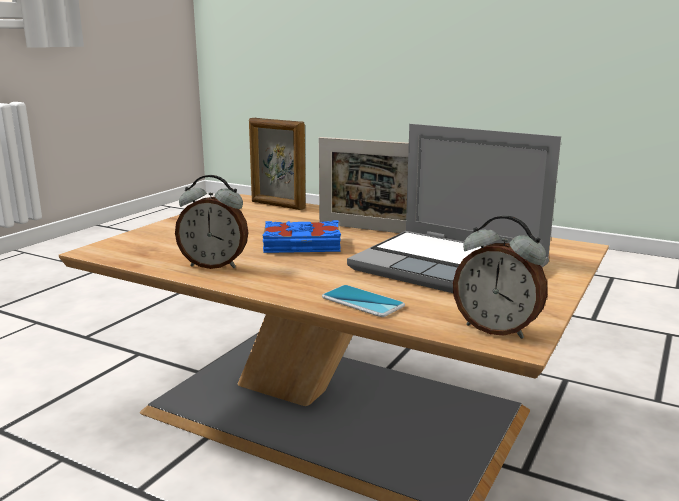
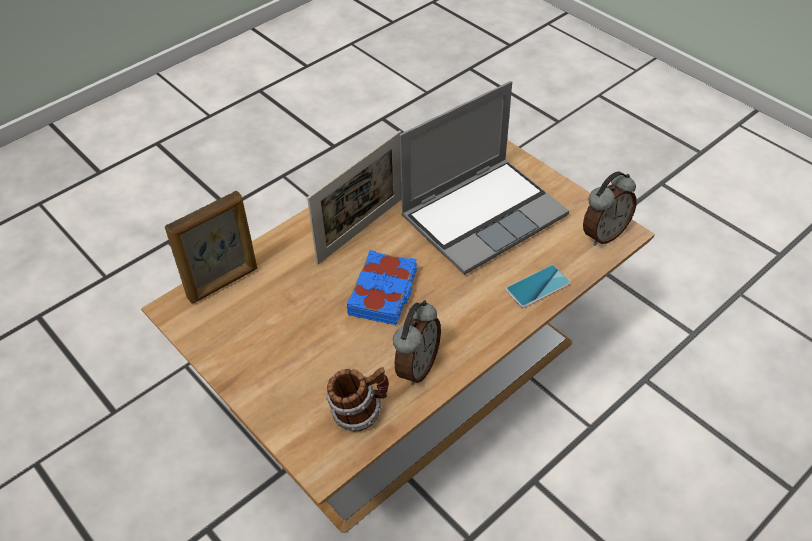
camera: 70 degrees left, 30 degrees up
(154, 254) = (359, 412): none -> mug

